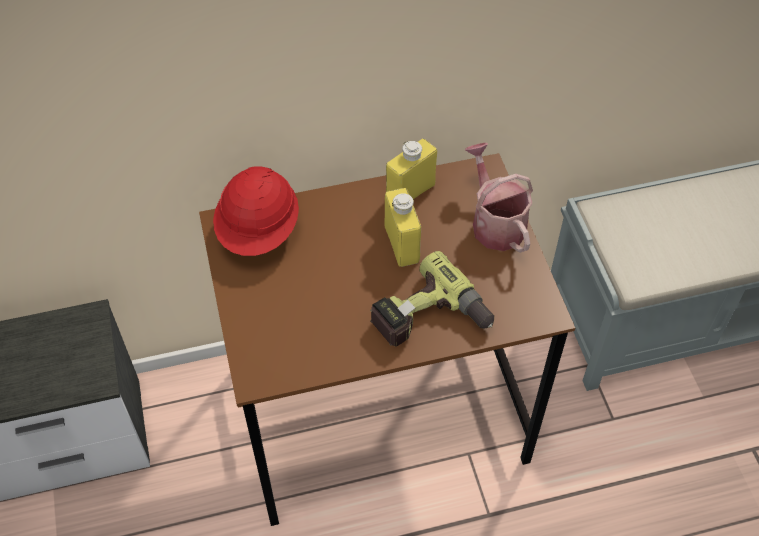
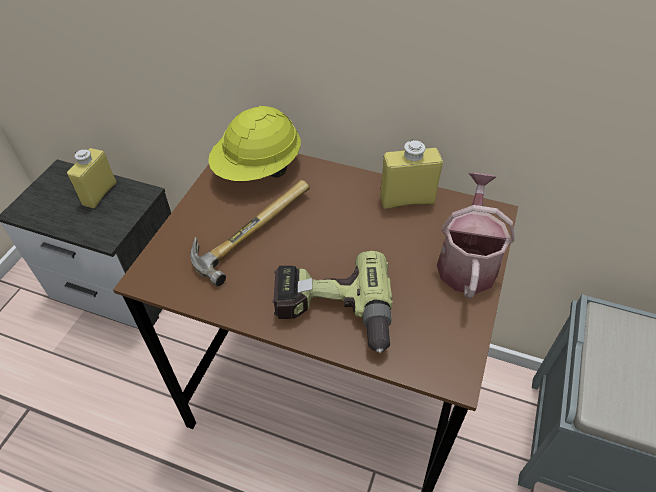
camera: 35 degrees right, 5 degrees down
(259, 231) = (258, 170): red hard hat -> yellow hard hat
(303, 289) = (249, 229): none -> hammer
(401, 244) = (363, 237): yellow bottle -> yellow bottle (99, 193)

